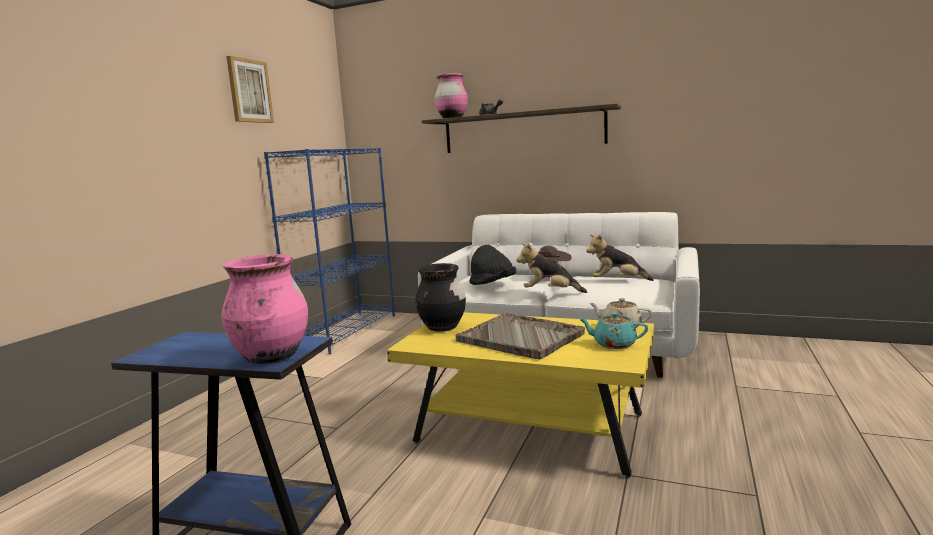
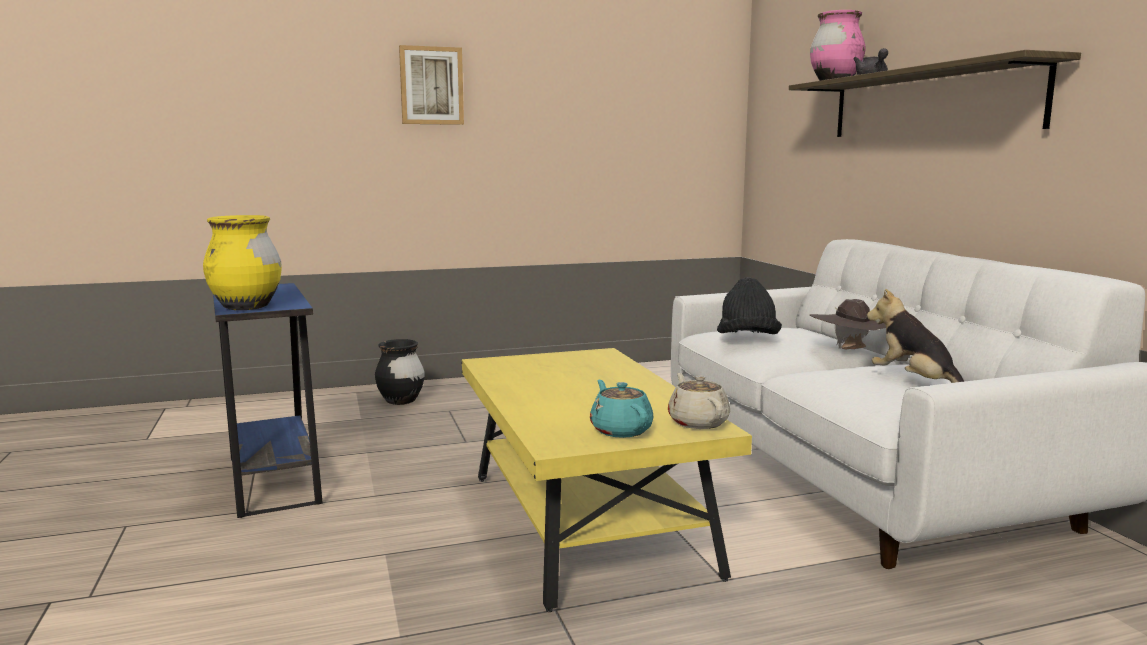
camera: 50 degrees right, 0 degrees up
(249, 91) = (578, 53): picture -> picture (431, 86)
(272, 357) = (246, 307): pink vase -> yellow vase
(346, 331) = (668, 369): blue bookcase -> none
(442, 327) = (556, 359): black vase -> black vase (401, 401)
(521, 338) = (574, 391): grey tray -> none
(550, 292) = (780, 367): plush toy -> none

